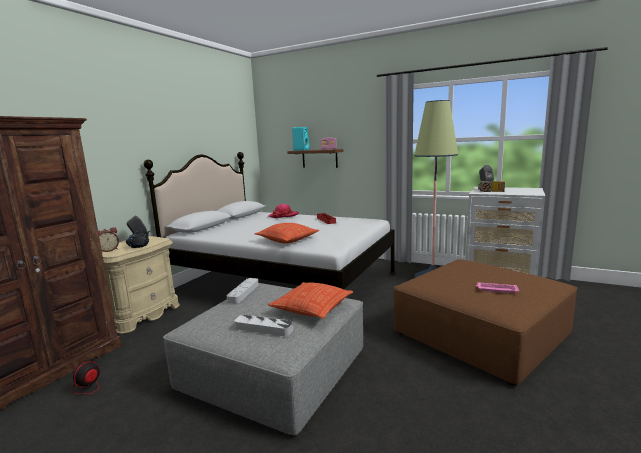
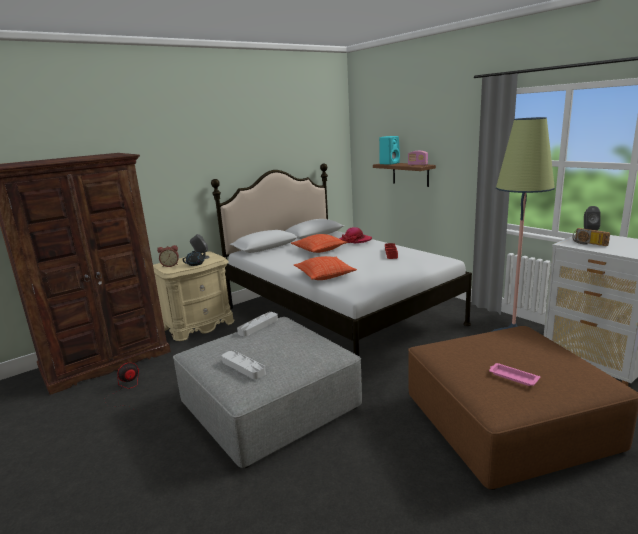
camera: 25 degrees right, 5 degrees up
(312, 309) = (300, 357): orange pillow -> orange pillow (319, 250)

